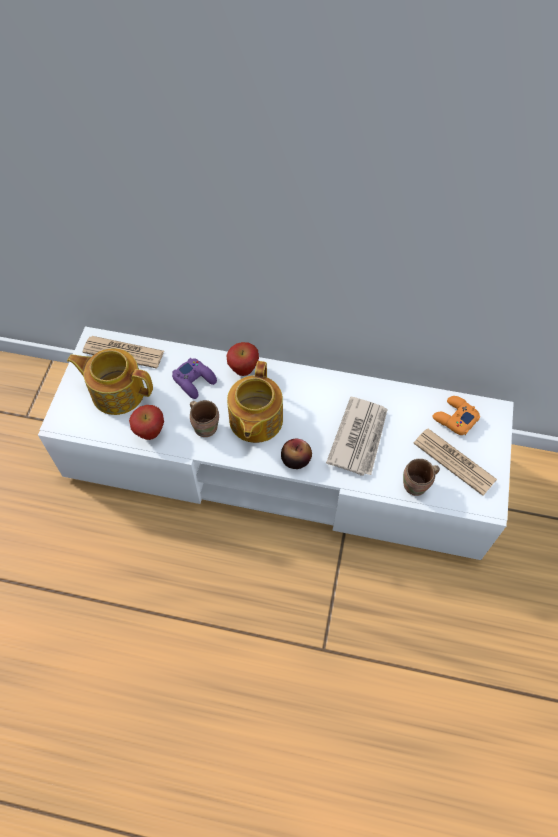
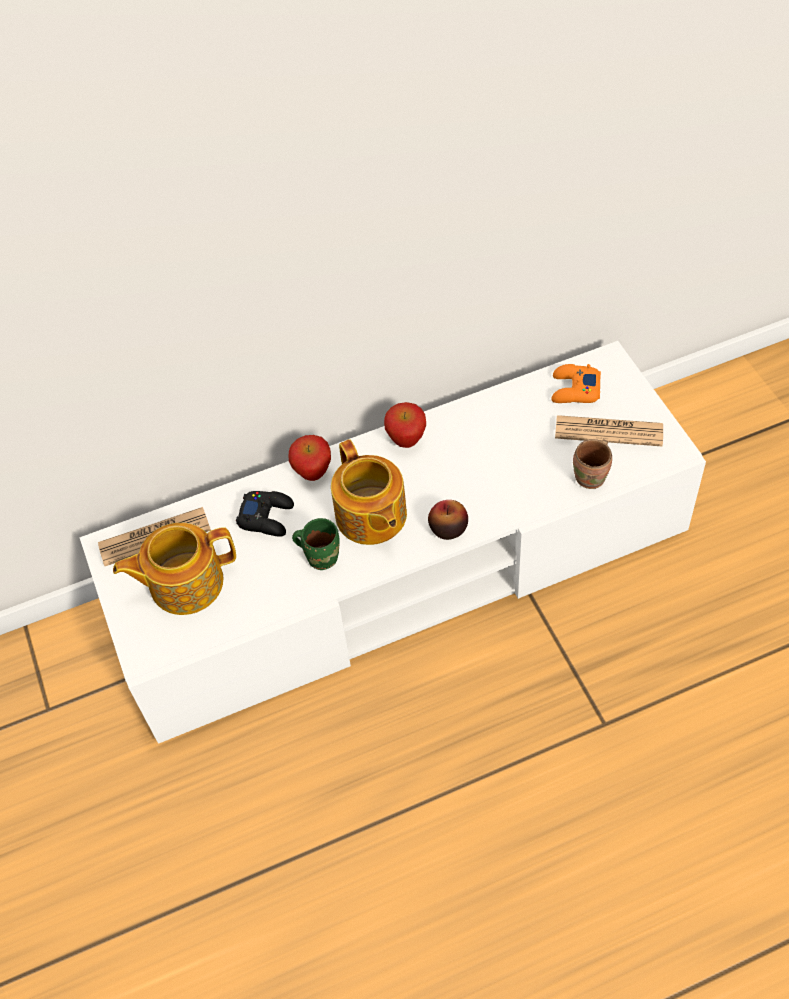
camera: 30 degrees left, 5 degrees down
(150, 433) = (264, 601): apple -> apple (406, 441)
(195, 381) = (267, 517): purple game controller -> black game controller
(206, 426) = (321, 556): brown mug -> green mug
(359, 437) = (496, 466): newspaper -> none

